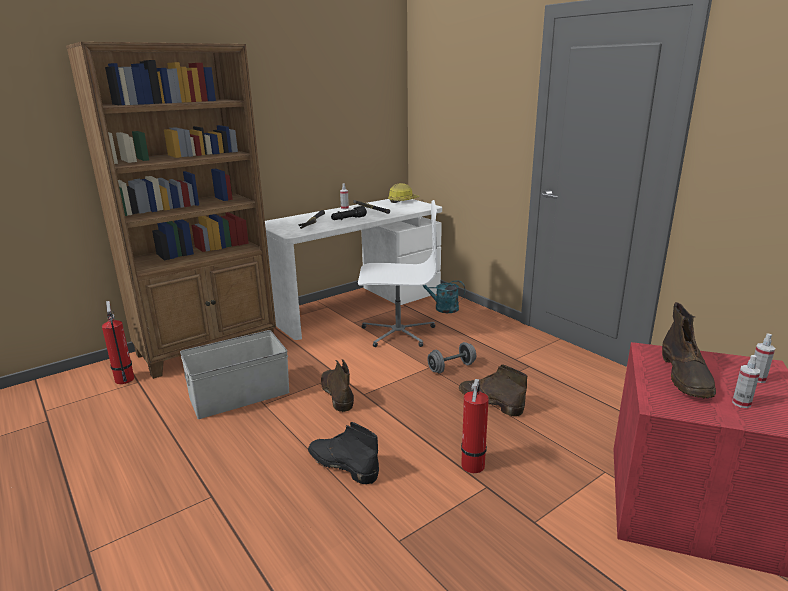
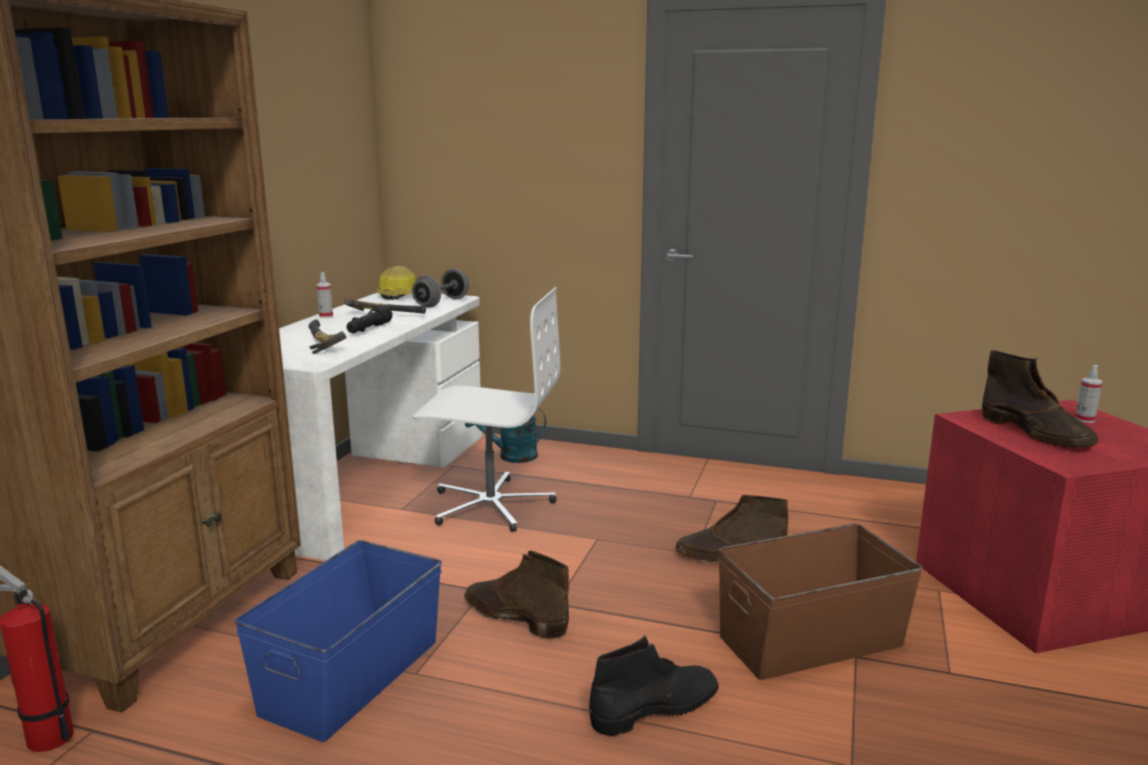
camera: 35 degrees left, 5 degrees down
(239, 395) = (350, 676): grey storage box -> blue storage box
(342, 465) = (656, 707): black boot -> black boot turned 150 degrees clockwise
(398, 332) = (490, 505): white office chair -> white office chair turned 45 degrees clockwise
(451, 367) = (627, 530): grey dumbbell -> grey dumbbell (441, 303)
(472, 467) = (812, 641): fire extinguisher -> brown storage box
(741, 403) = (1113, 444): spray bottle -> none

